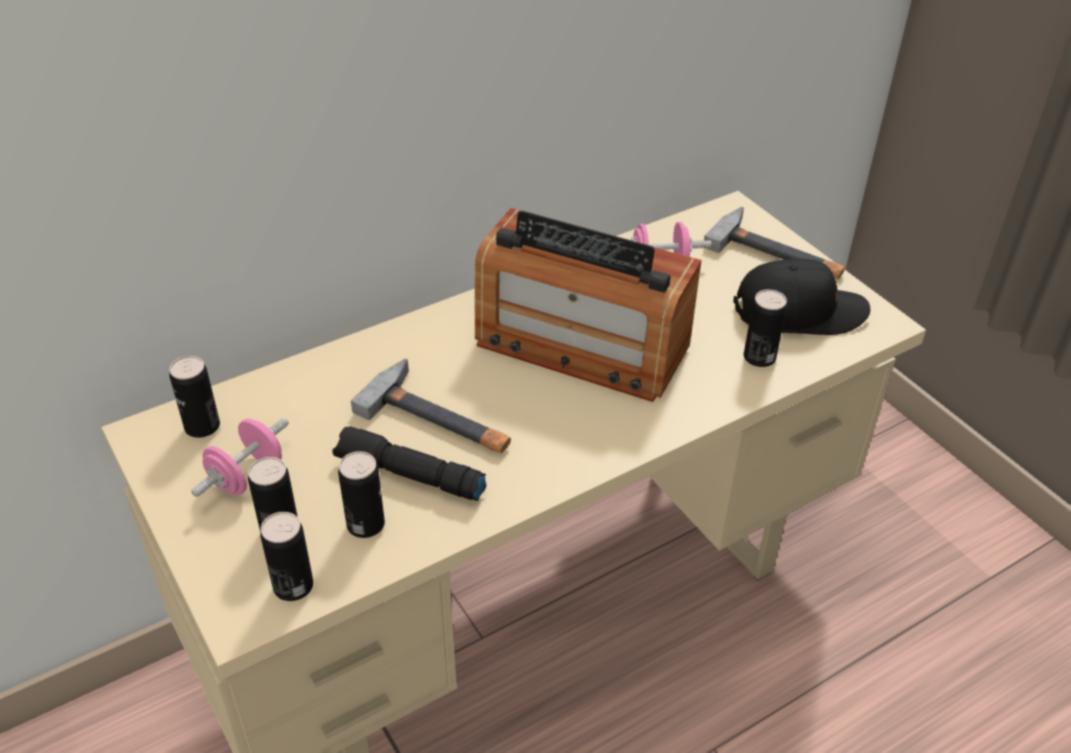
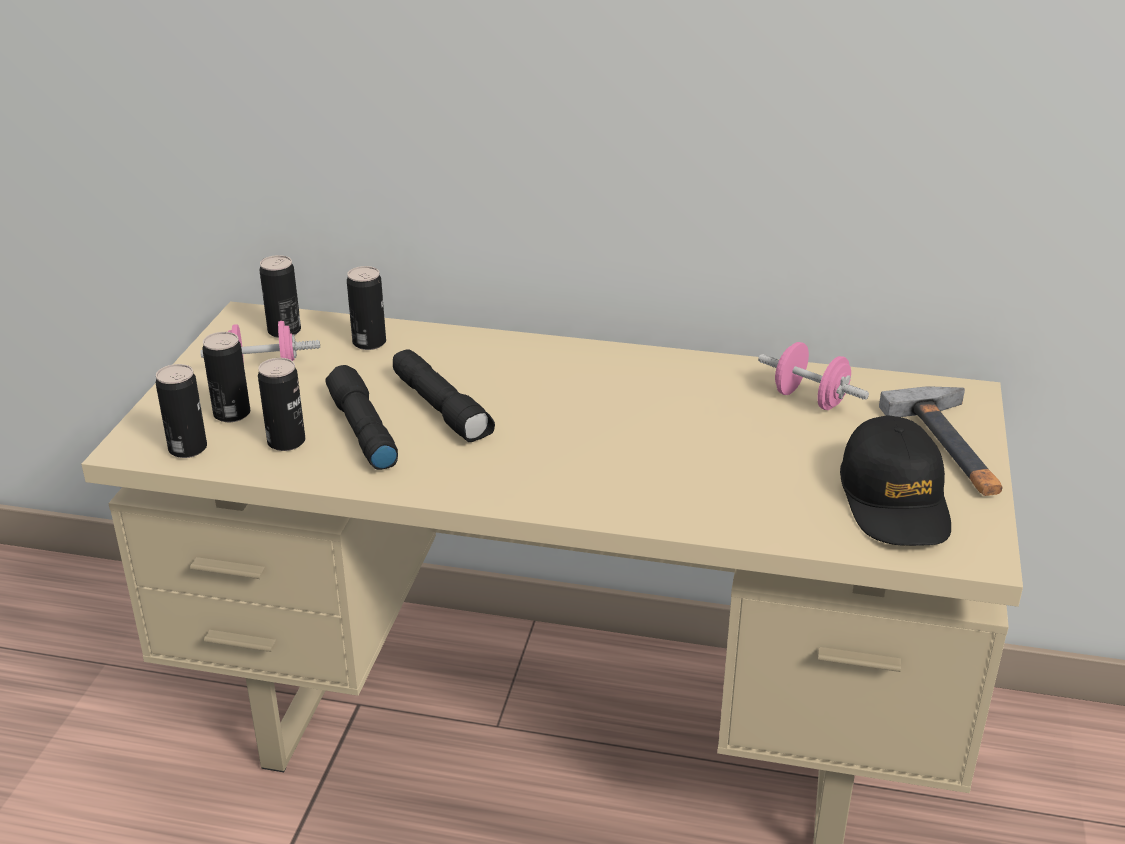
camera: 45 degrees right, 10 degrees down
(440, 418) = (442, 409): hammer -> black flashlight
(581, 344) = (636, 419): radio -> none
(759, 357) = (788, 512): can -> can (369, 343)
(799, 311) = (895, 500): black cap -> black cap turned 45 degrees clockwise

